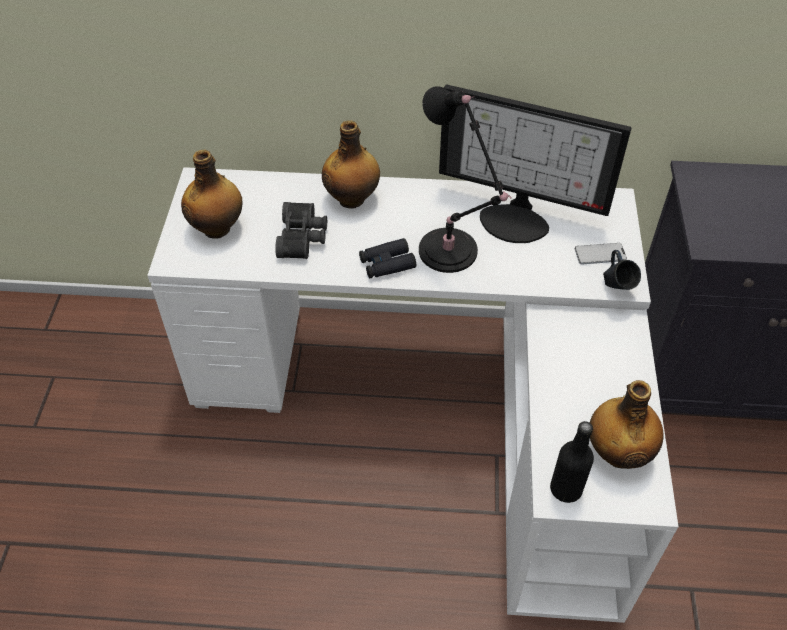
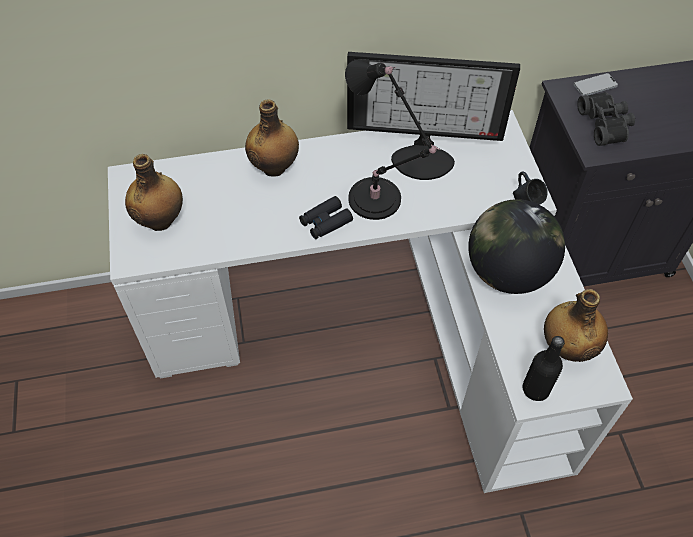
camera: 15 degrees left, 5 degrees up
(303, 237) = (243, 213): black binoculars -> black binoculars (606, 124)
(574, 359) = (507, 273): none -> globe
(600, 254) = (503, 175): phone -> phone (595, 85)

